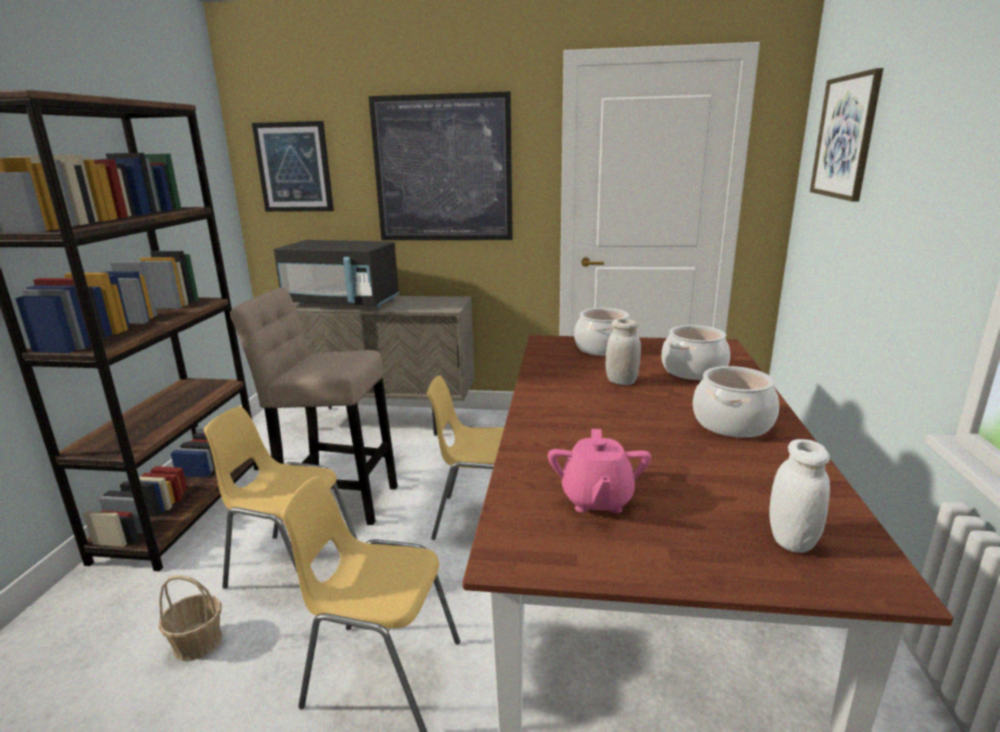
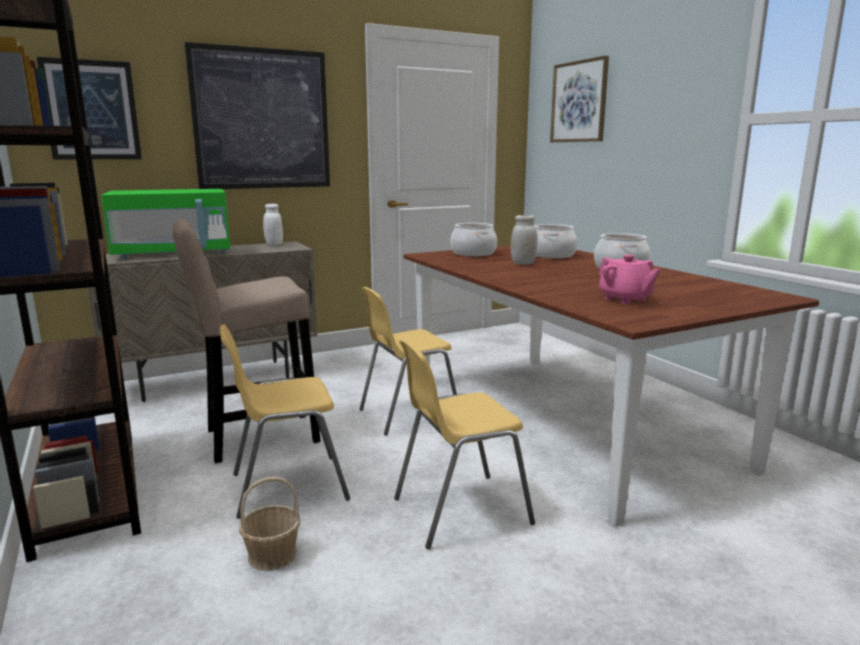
camera: 35 degrees left, 5 degrees down
(342, 303) = (174, 254): black microwave -> green microwave
(791, 540) = (731, 294): white jar -> white jar (274, 244)

